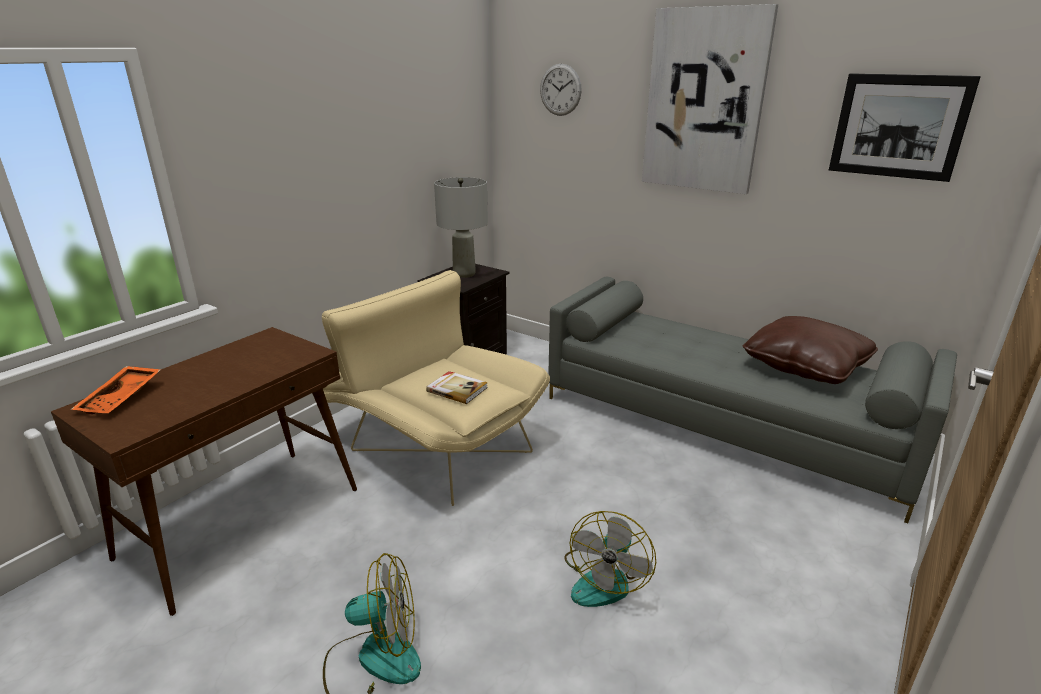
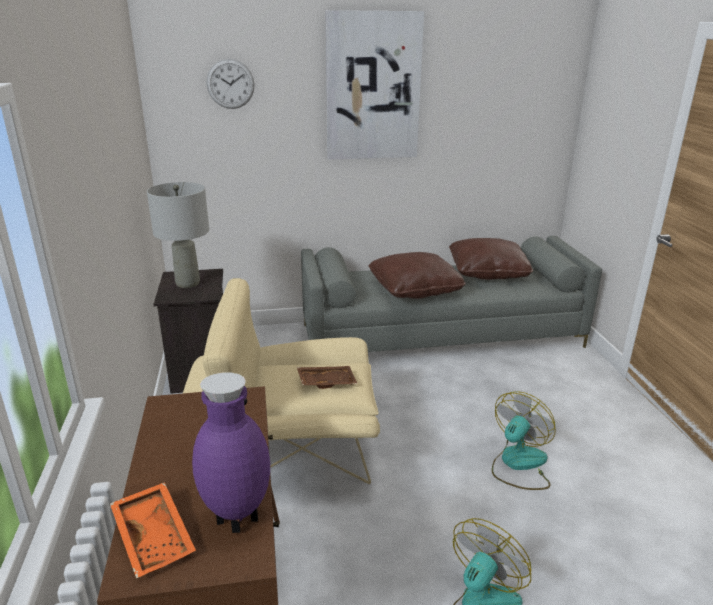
camera: 45 degrees left, 0 degrees up
(159, 415) = (237, 521): none -> purple vase
(457, 389) = (326, 382): book -> brown tray
(605, 579) = (518, 464): fan -> fan turned 120 degrees counterclockwise
(682, 351) = (414, 289): none -> brown pillow
(898, 126) = (508, 96): picture -> none

